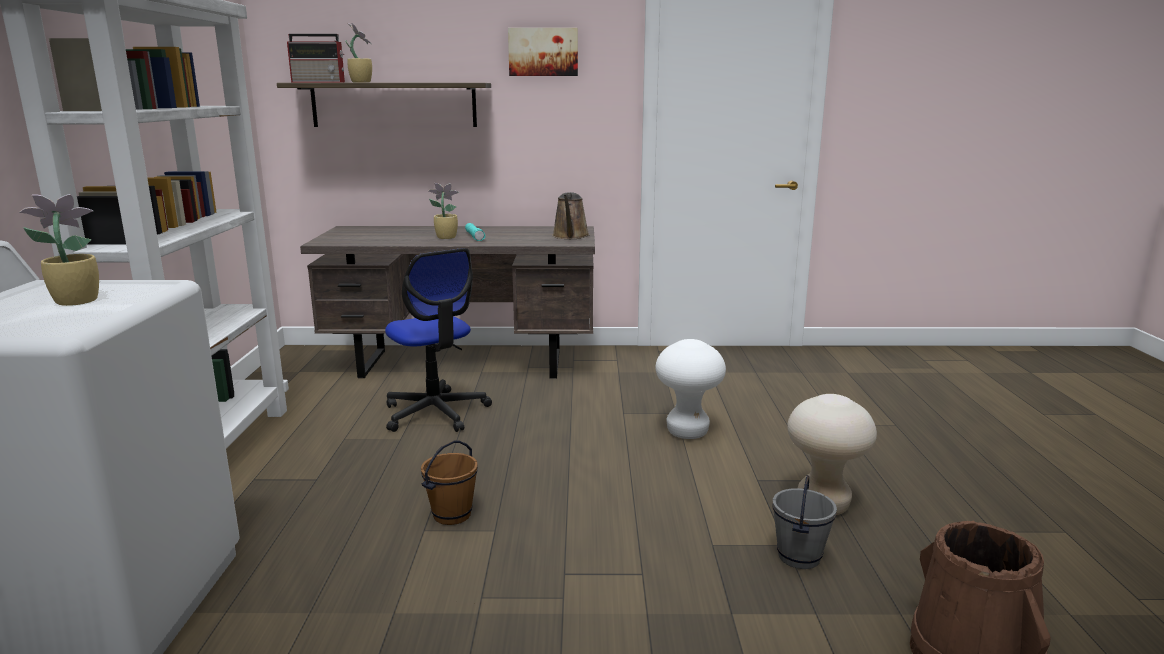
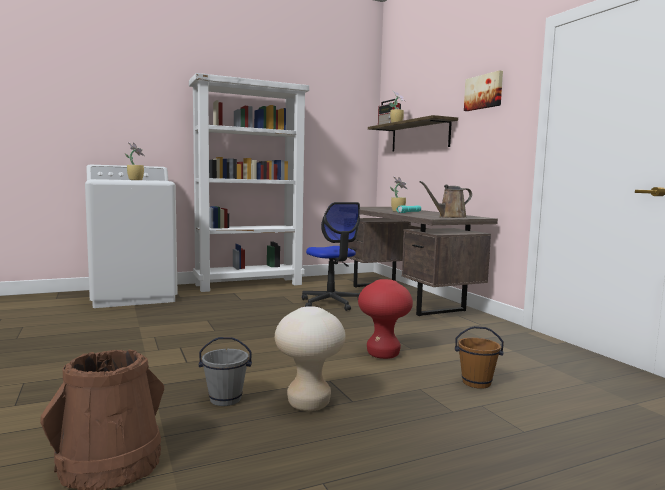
camera: 65 degrees right, 10 degrees down
(435, 413) = (331, 303): office chair -> office chair turned 60 degrees counterclockwise
(451, 515) = (224, 322): brown bucket -> brown bucket (476, 383)
(687, 432) = (383, 354): white stool -> red stool

